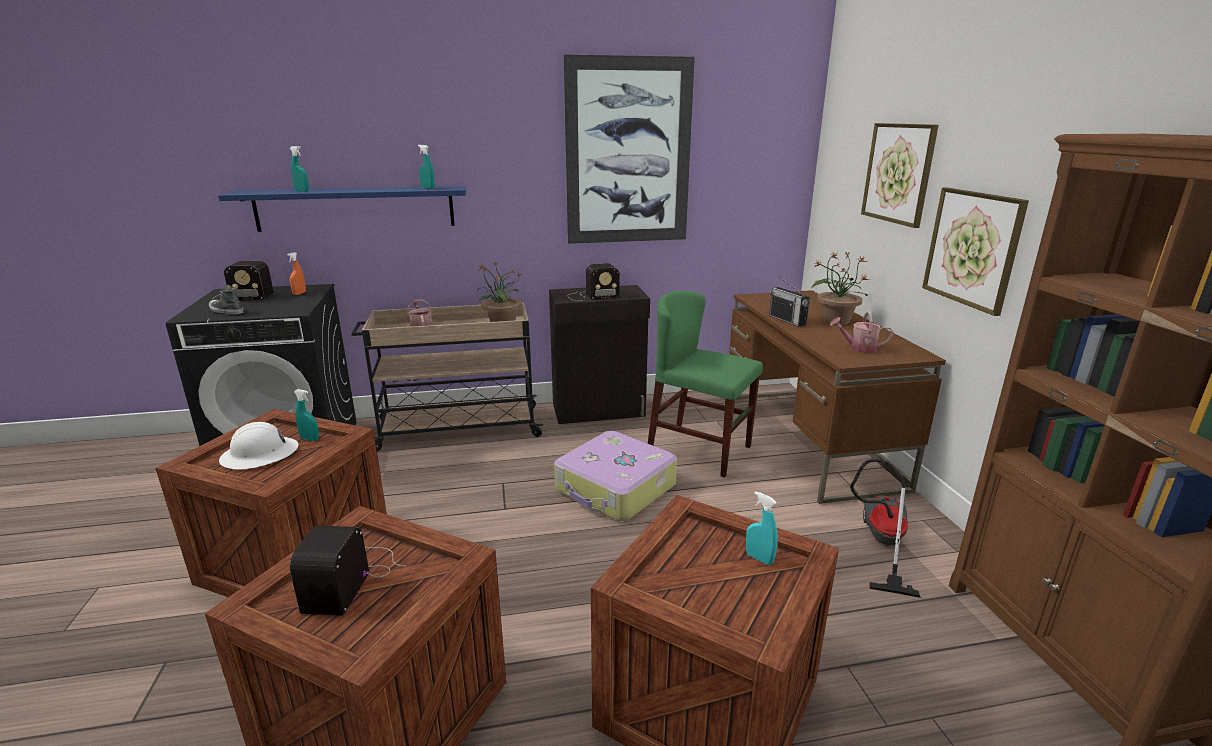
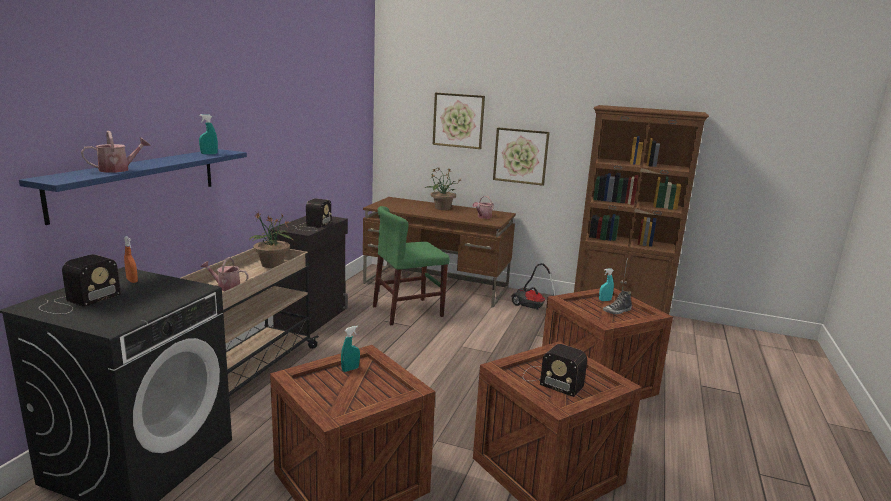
camera: 60 degrees left, 5 degrees down
(226, 311) = (131, 311): shoe -> shoe (617, 311)
(260, 455) = (352, 390): white hard hat -> none
(302, 191) = (118, 170): turquoise spray bottle -> watering can
(615, 489) = (415, 346): suitcase -> none
(628, 153) = (303, 113): picture -> none
(787, 320) = (426, 213): radio -> none

